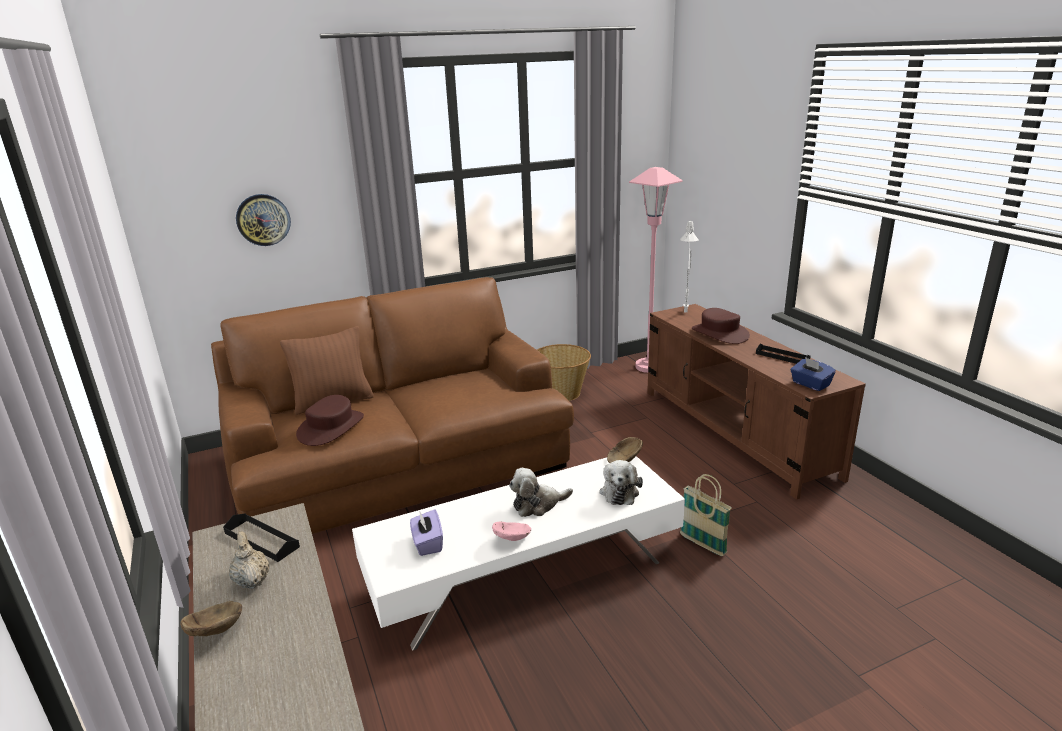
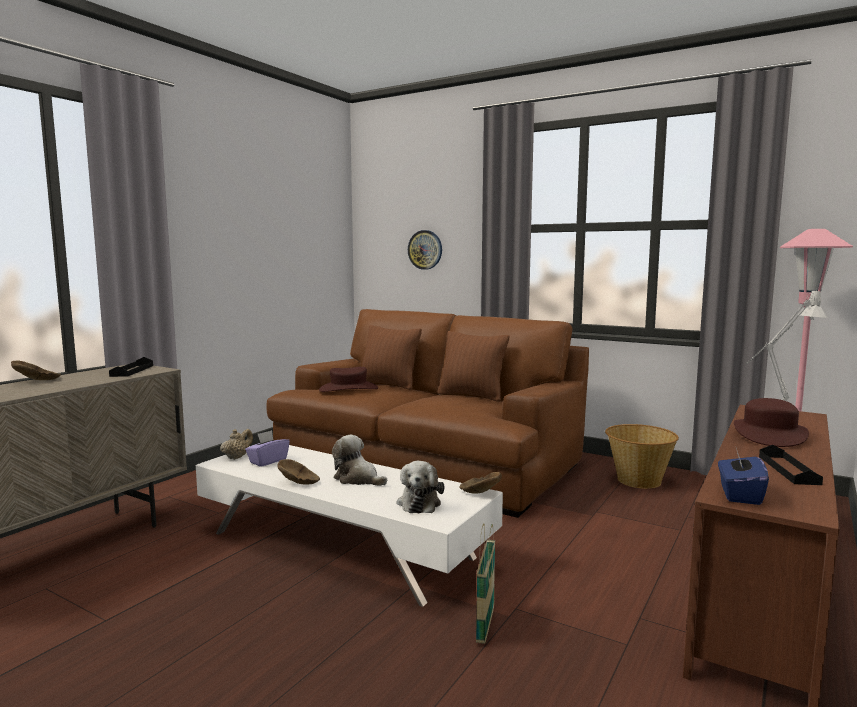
camera: 55 degrees right, 15 degrees down
(252, 580) = (88, 376): beige teapot -> beige teapot (237, 457)
(441, 379) = (472, 396): none -> brown pillow
(514, 538) = (299, 483): pink bowl -> brown bowl
(619, 491) = (419, 502): plush toy -> plush toy turned 60 degrees counterclockwise

